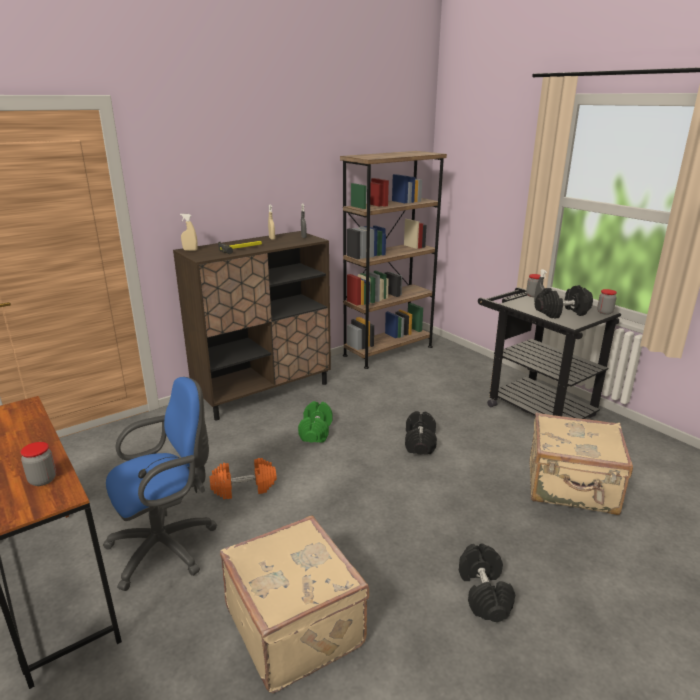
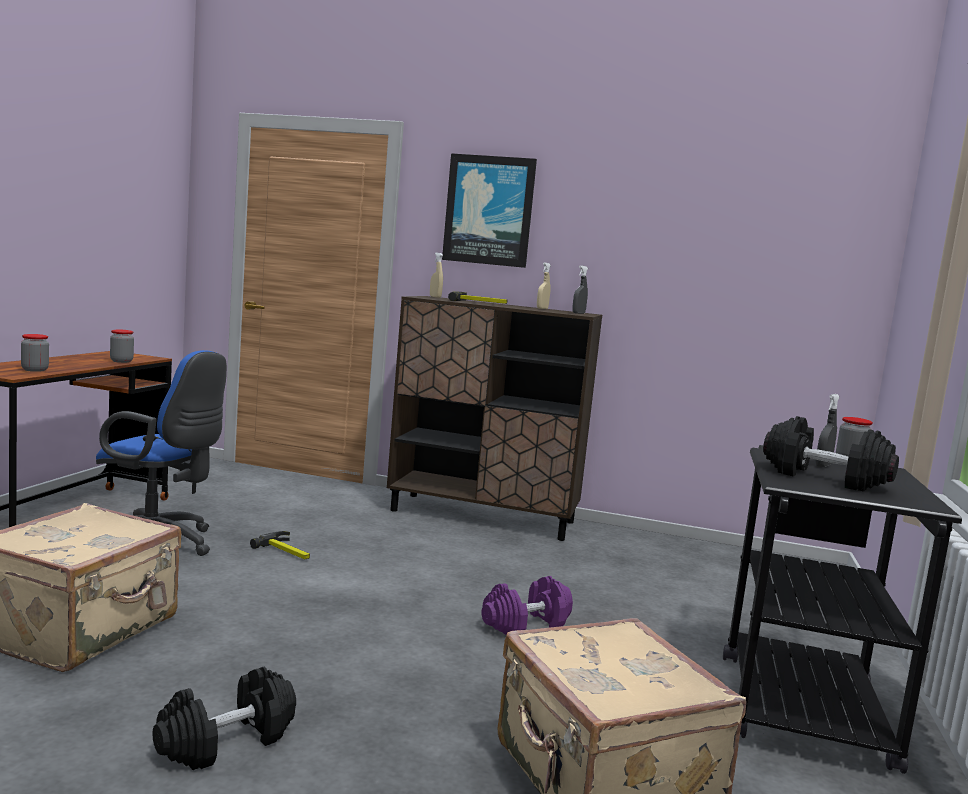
camera: 50 degrees right, 15 degrees down
(205, 168) = (489, 210): none -> picture
(244, 488) = (287, 551): orange dumbbell -> hammer
(315, 431) = (447, 559): green dumbbell -> none
(388, 351) = (723, 556): brown bookcase -> none
(420, 443) = (525, 625): black dumbbell -> purple dumbbell
(604, 312) = (922, 504): jar -> jar (121, 361)

